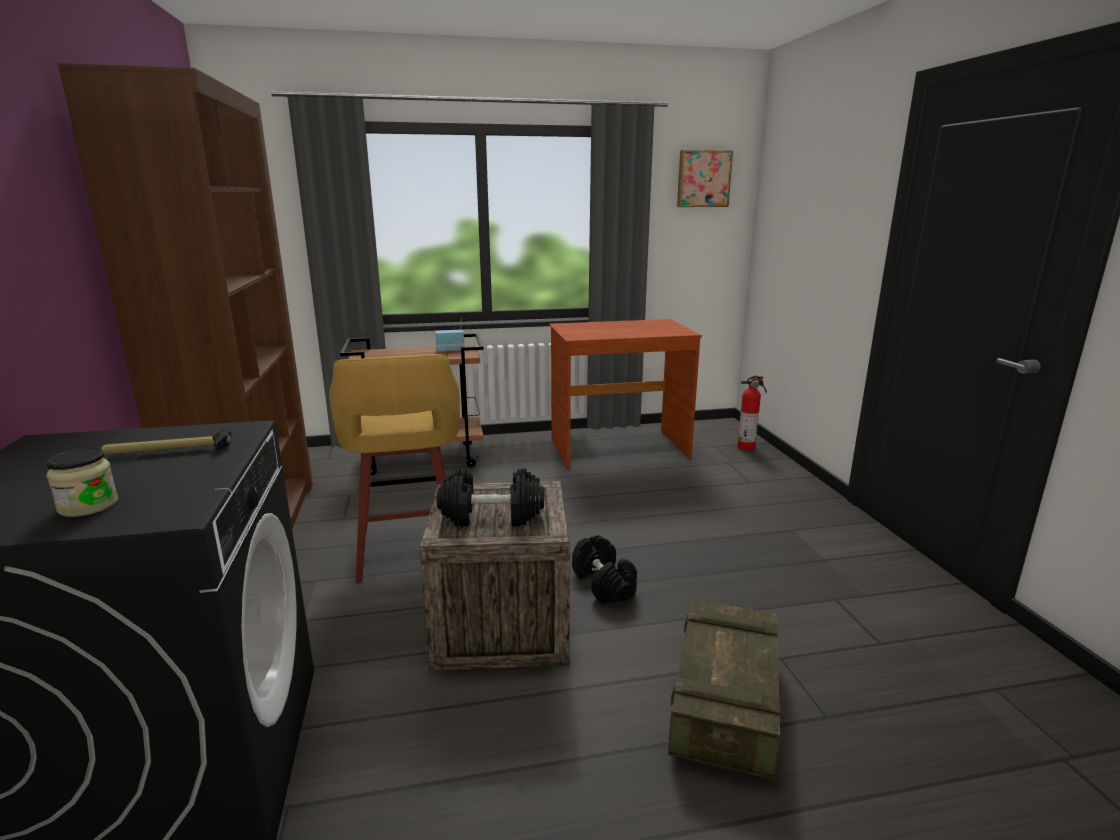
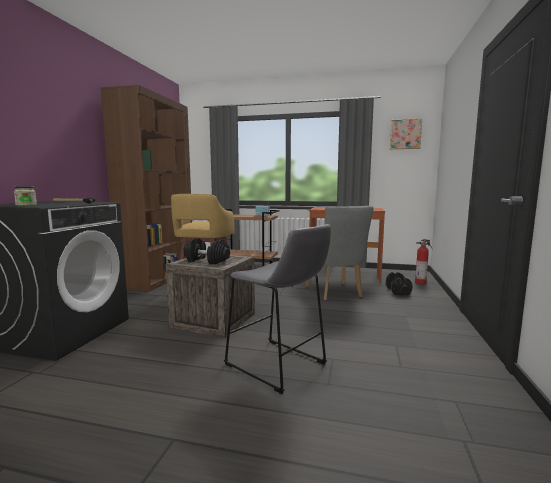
camera: 25 degrees right, 10 degrees down
(604, 584) = (275, 317): black dumbbell -> black dumbbell (398, 291)
(646, 499) = (335, 293): none -> grey chair
(724, 705) = (279, 366): crate -> grey stool

